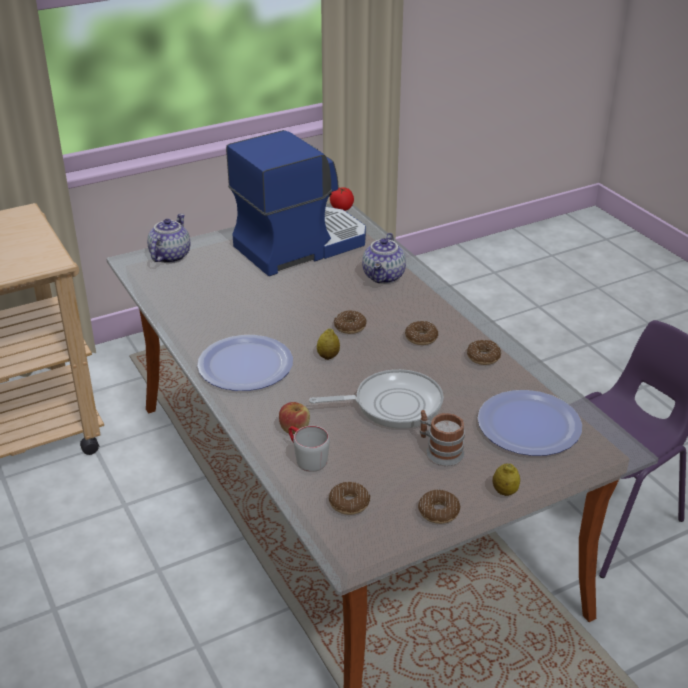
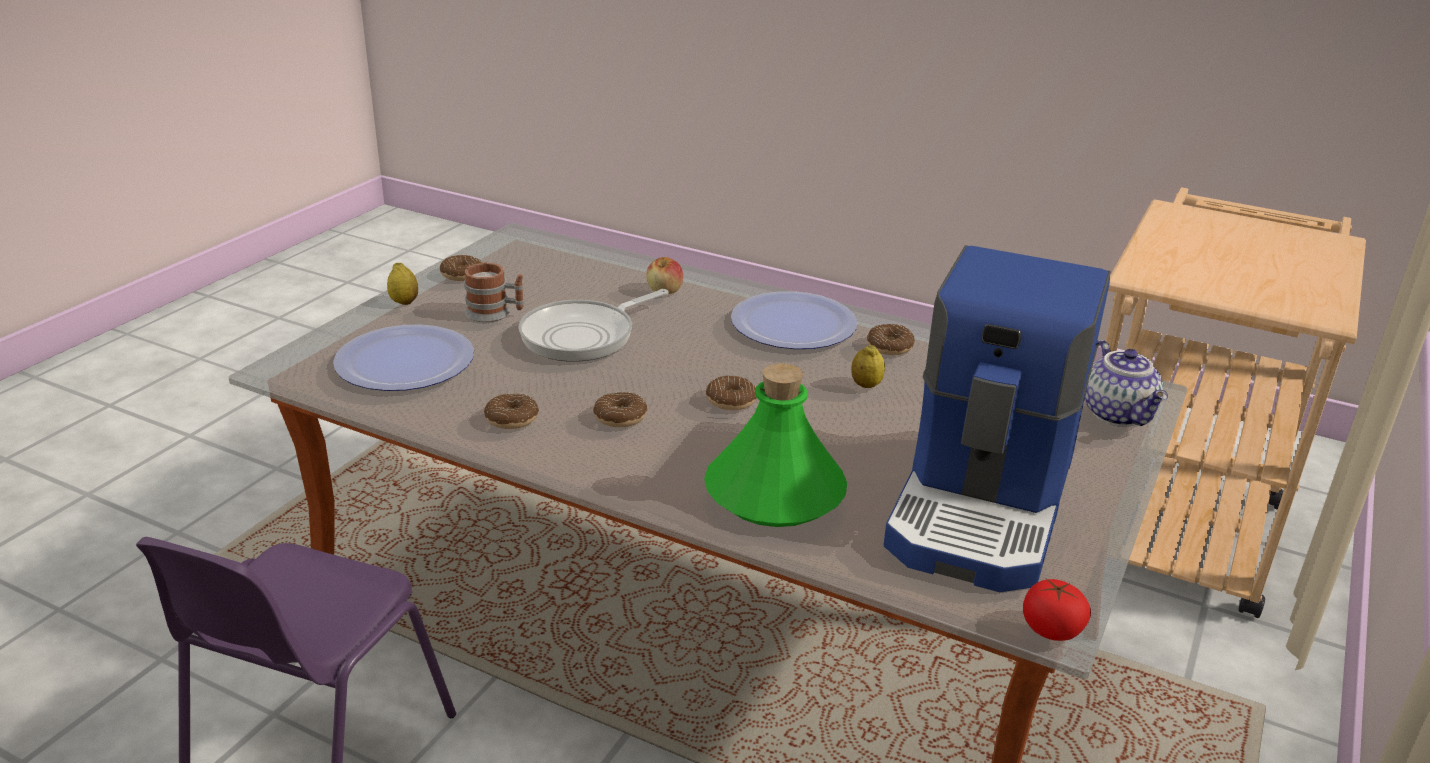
camera: 145 degrees right, 5 degrees down
(306, 457) = (625, 275): grey mug -> none
(328, 356) = (713, 359): lemon -> lemon (866, 385)
(349, 503) = (550, 260): donut -> donut (889, 347)
(384, 277) = (774, 494): teapot -> green bottle

